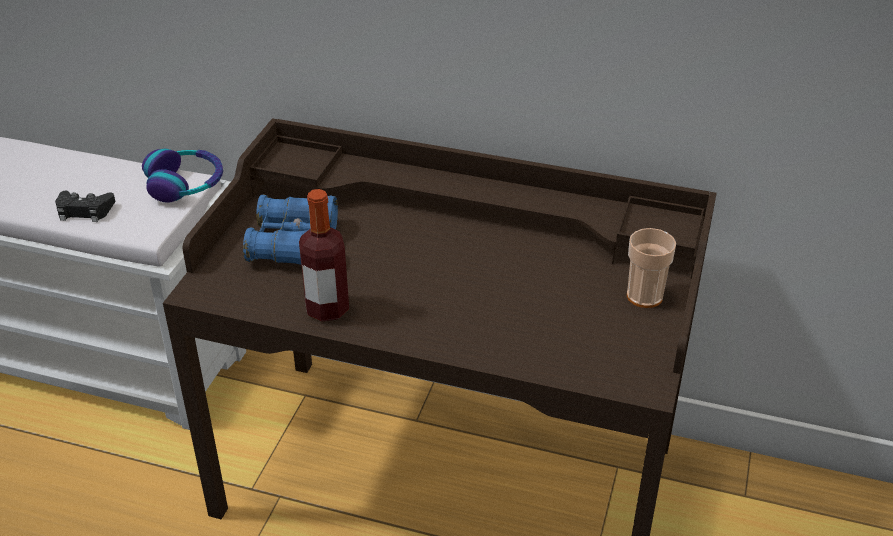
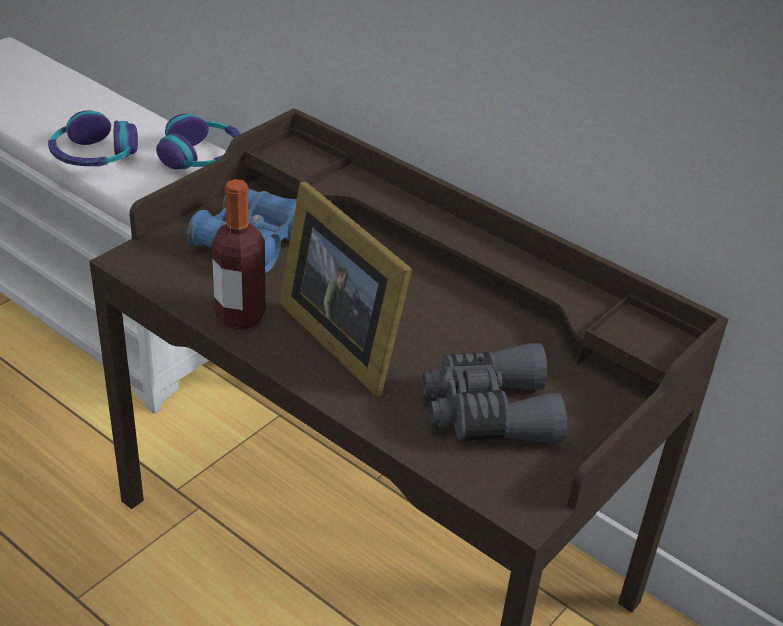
camera: 20 degrees right, 0 degrees up
(84, 211) = (93, 155): black game controller -> headphones
(422, 299) = (343, 336): none -> picture frame
(572, 321) = (488, 412): none -> grey binoculars
(644, 296) = (590, 411): cup -> none

